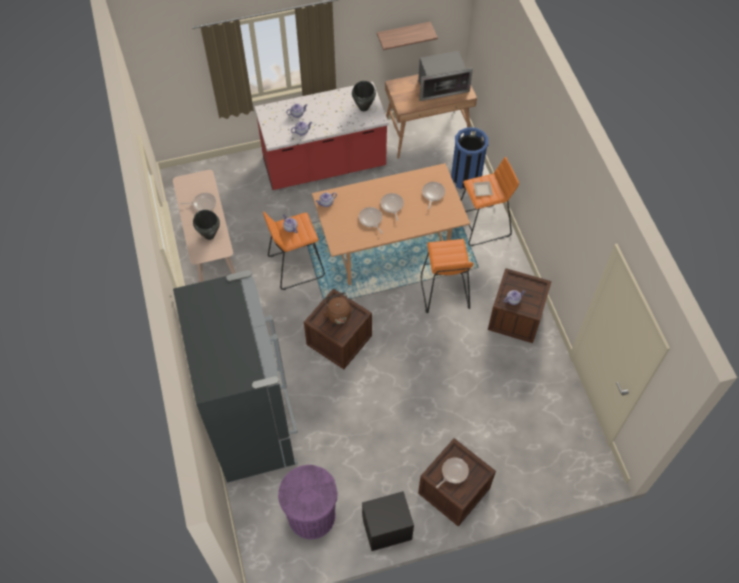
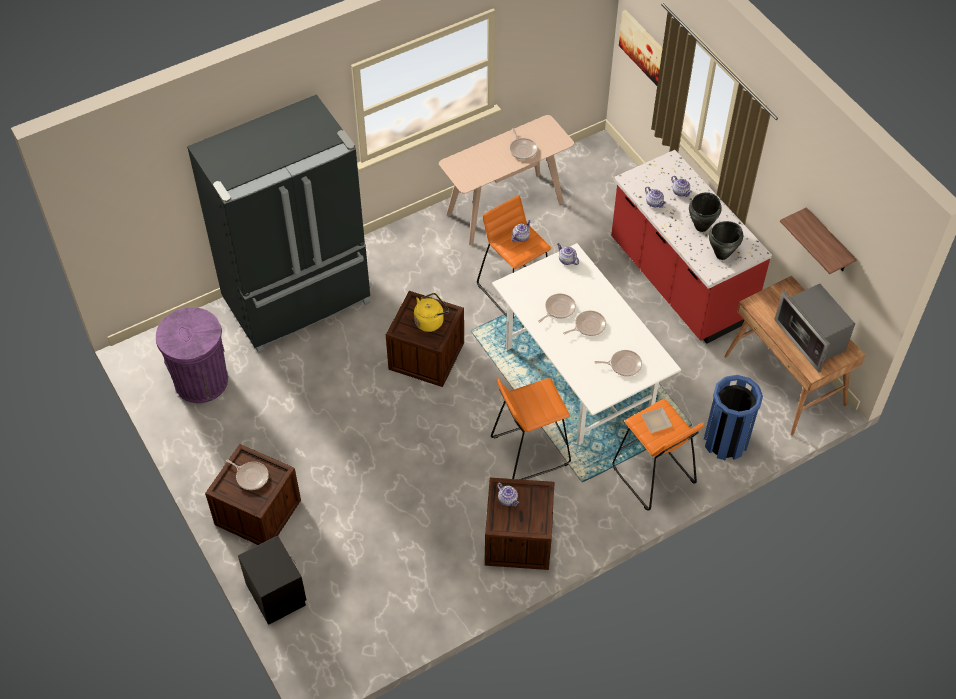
camera: 75 degrees right, 5 degrees down
(174, 79) = (643, 47): none -> picture
(209, 235) = (482, 166): black cooking pot -> black cooking pot (701, 227)
(338, 314) = (430, 321): brown kettle -> yellow kettle
(386, 528) = (200, 454): black nightstand -> black nightstand (277, 593)
(388, 247) = (577, 376): brown dining table -> white dining table

